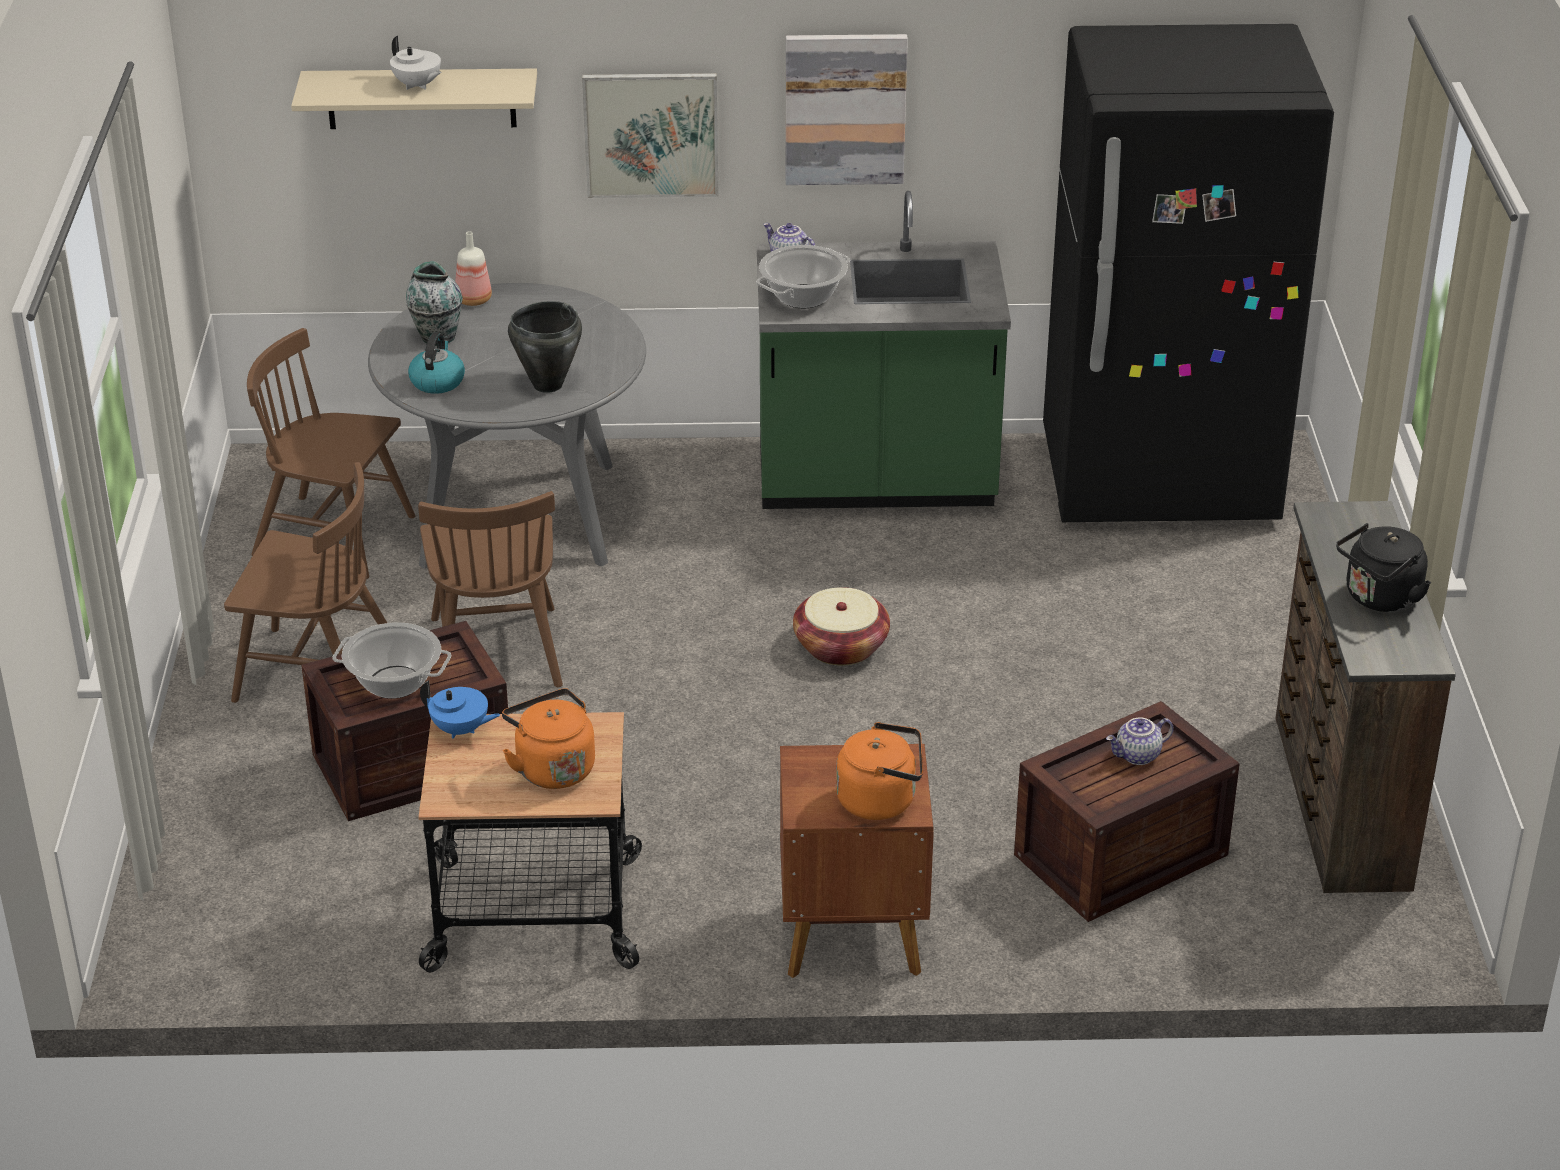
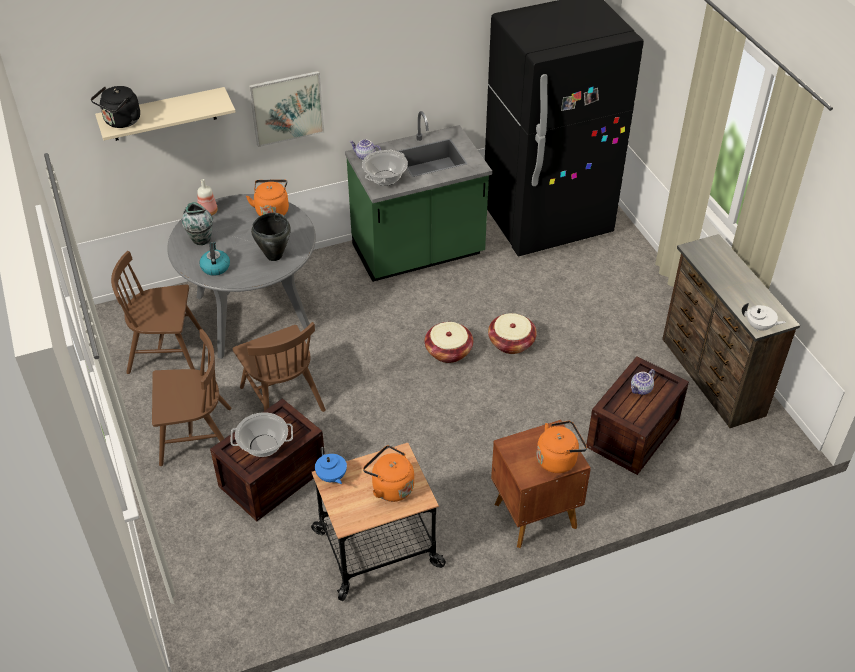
camera: 20 degrees left, 10 degrees up
(417, 85) = (166, 110): white teapot -> white teapot (759, 327)
(460, 730) = (331, 477): blue teapot -> blue teapot turned 60 degrees clockwise
(585, 318) = (272, 210): none -> orange kettle
(845, 108) = (383, 75): picture -> none
(969, 659) = (511, 342): none -> basket
(1379, 599) = (744, 291): black kettle -> black kettle (121, 122)

